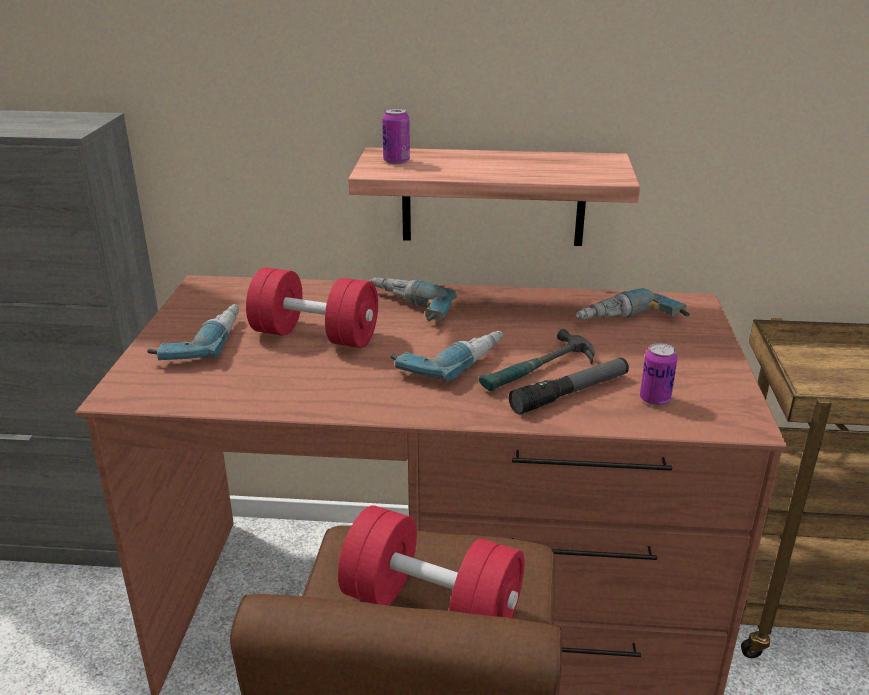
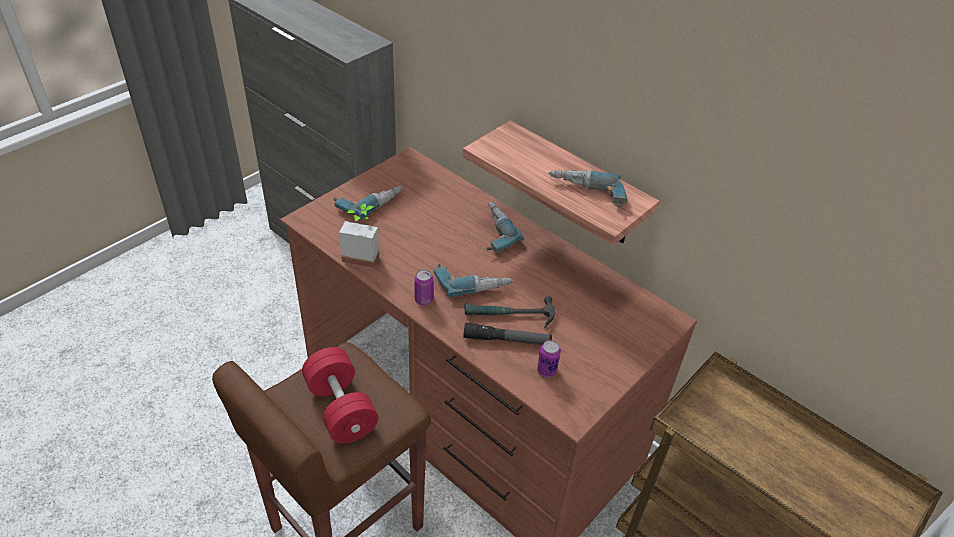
camera: 35 degrees right, 15 degrees up
(264, 395) = (363, 254): none -> potted plant
(315, 336) = (425, 227): red dumbbell -> none
(396, 161) = (507, 143): can -> can (423, 299)
(630, 324) = (606, 313): power drill -> power drill (585, 194)

